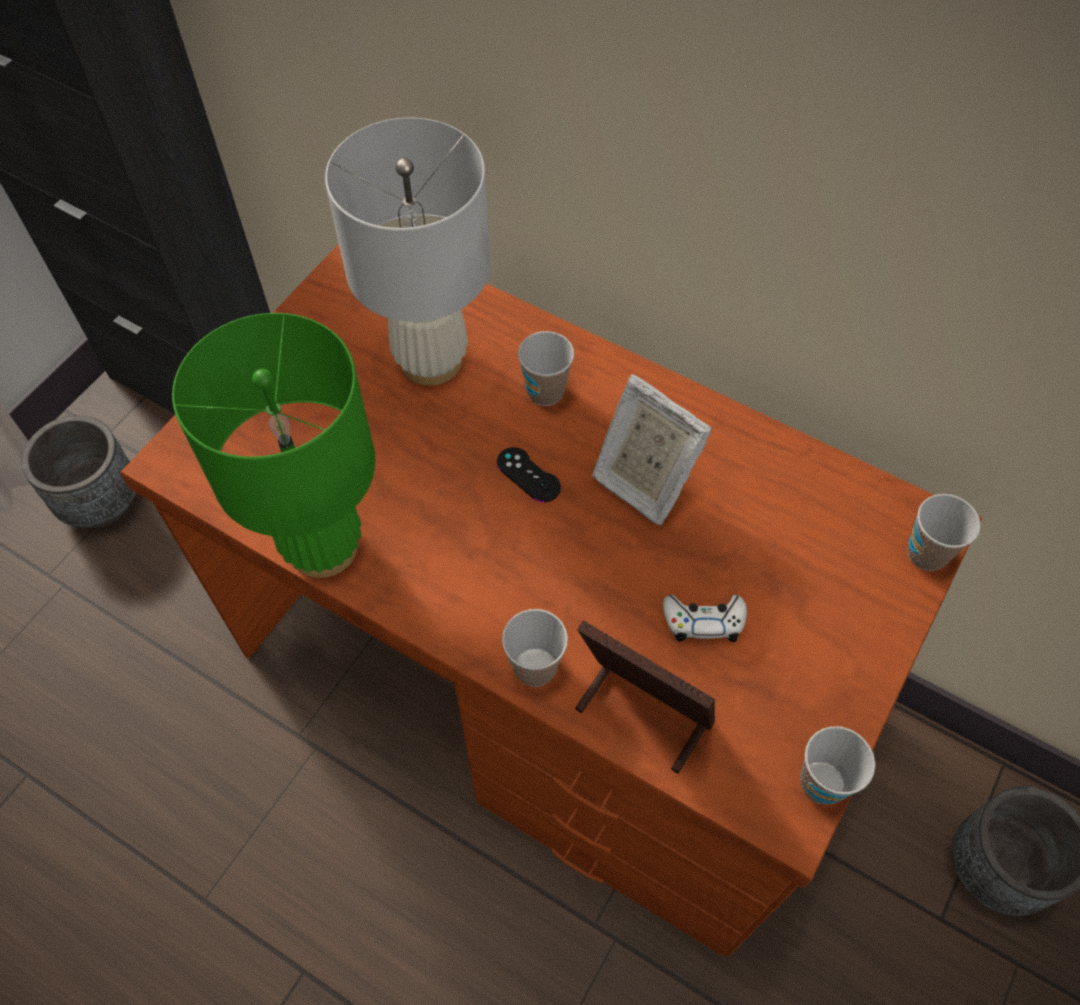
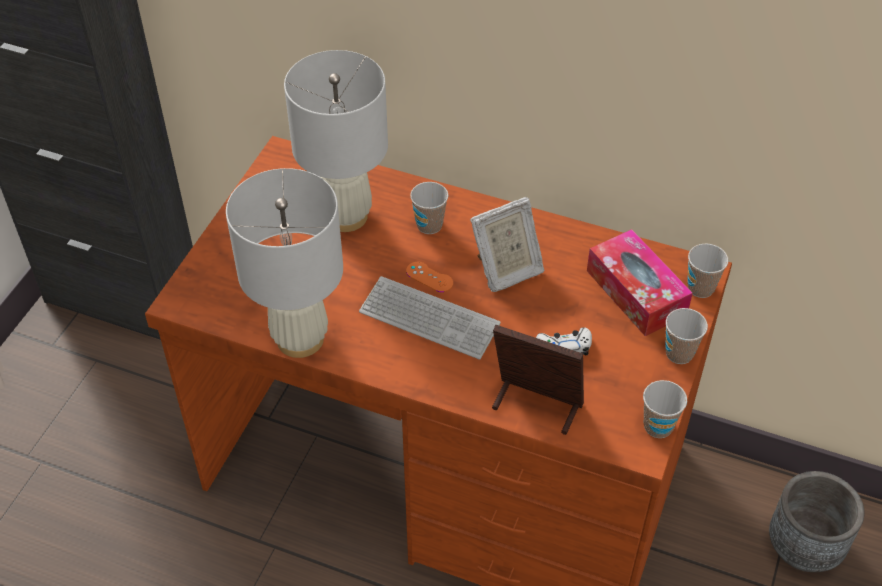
camera: 10 degrees left, 10 degrees down
(101, 501) = (59, 395): grey planter -> none
(322, 547) = (299, 339): green table lamp -> white table lamp
(513, 544) = (429, 319): none -> keyboard
(528, 475) = (429, 277): black game controller -> orange game controller
(535, 667) = (460, 389): cup -> cup (679, 353)
(642, 481) = (506, 271): picture frame -> picture frame turned 60 degrees counterclockwise
(827, 546) = (636, 292): none -> tissue box

